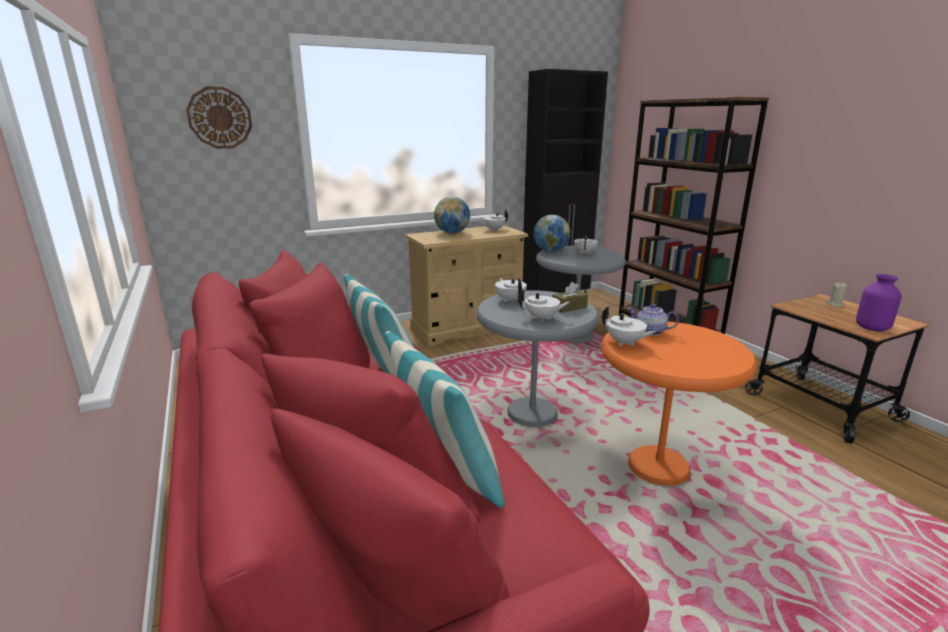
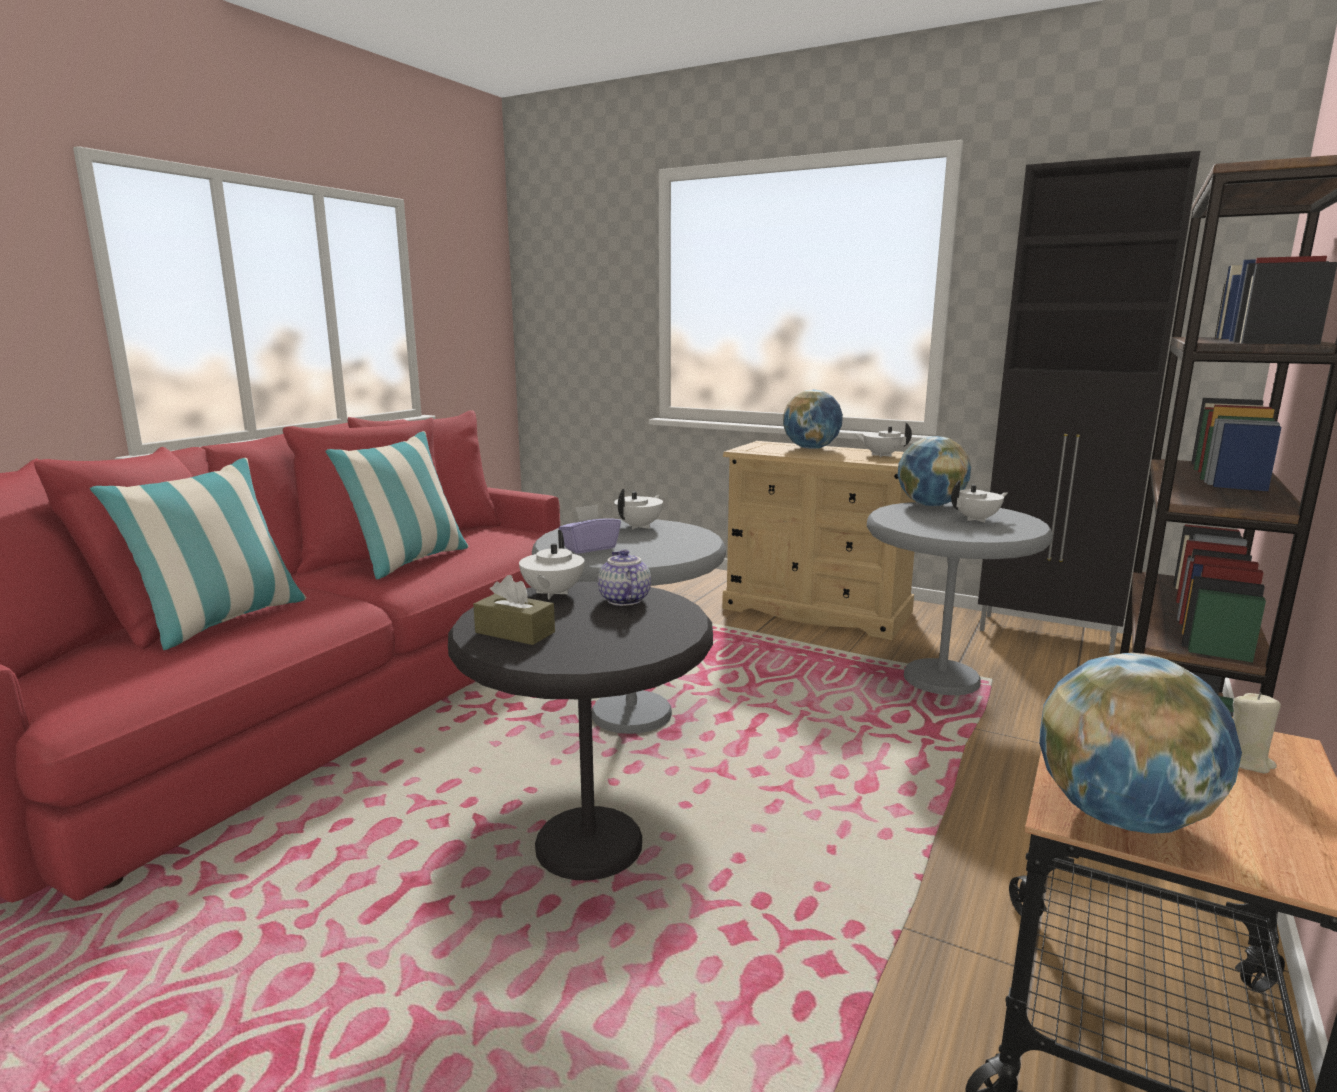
camera: 55 degrees right, 5 degrees down
(220, 118) = (584, 275): wall clock -> none
(542, 318) = (590, 548): white teapot -> purple tissue box
(569, 307) = (660, 551): brown tissue box -> brown tissue box (515, 632)
(658, 467) = (589, 846): orange side table -> black side table
(871, 328) = (1121, 817): purple vase -> globe

